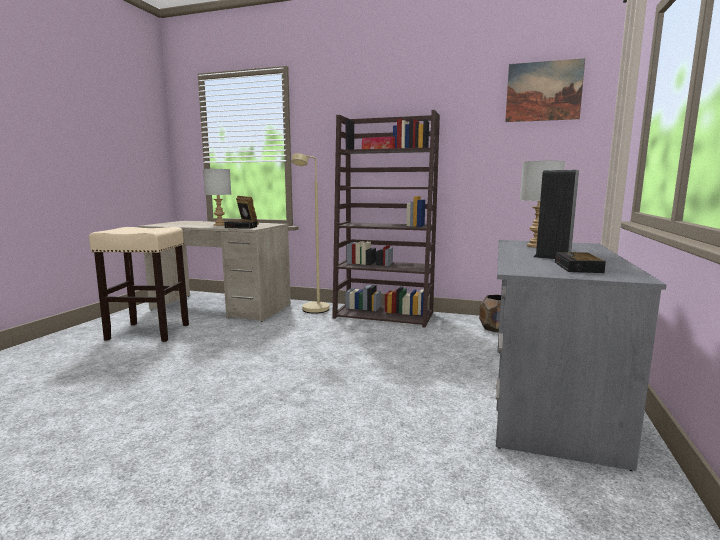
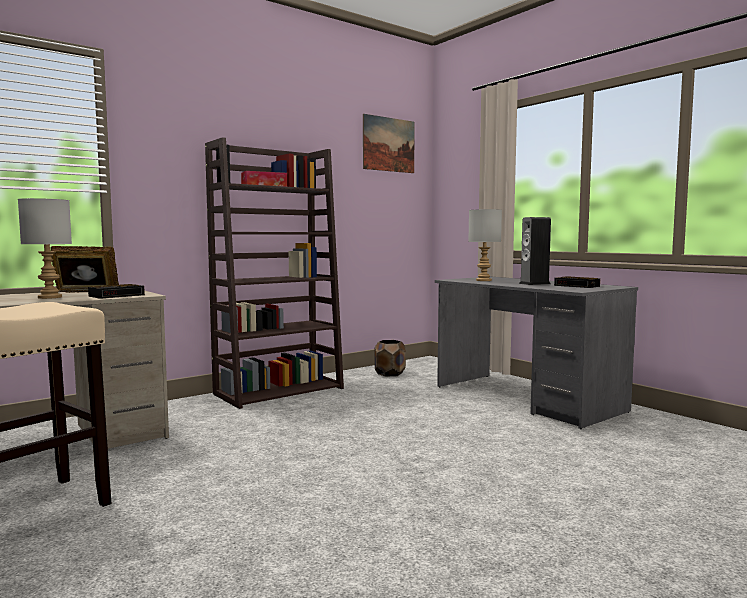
camera: 55 degrees left, 5 degrees down
(313, 311) = (194, 411): beige floor lamp -> none

